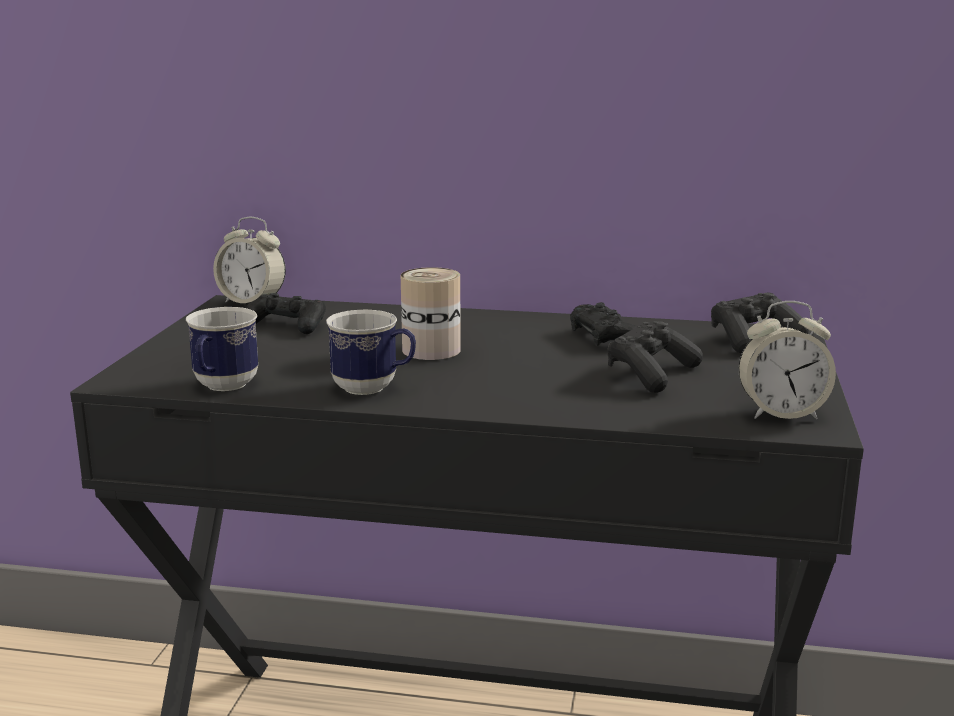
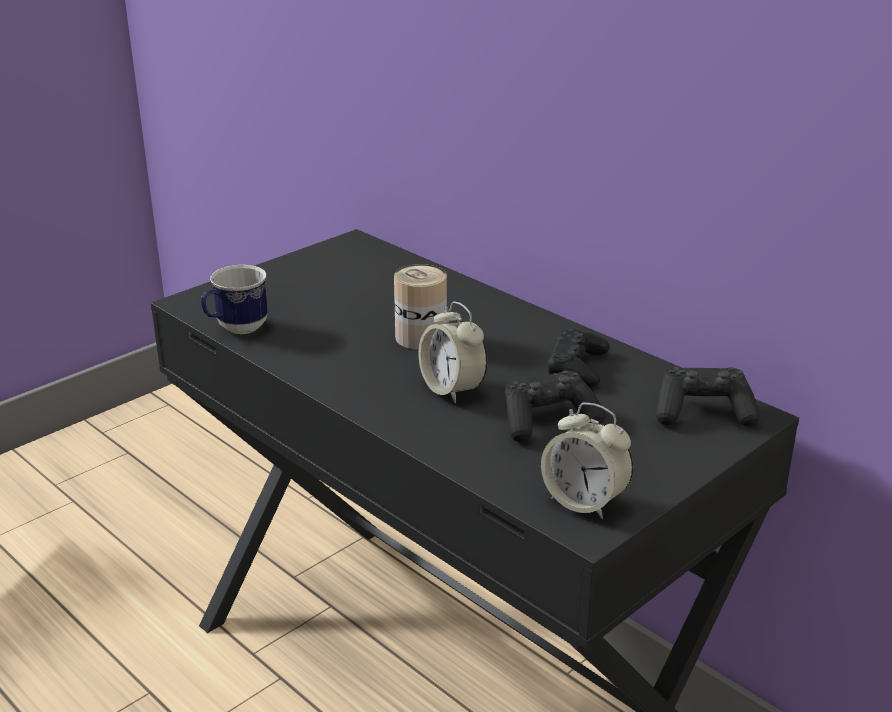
camera: 35 degrees right, 10 degrees up
(252, 302) = (369, 244): alarm clock -> alarm clock (452, 389)
(286, 325) = (358, 277): black game controller -> none
(373, 388) = (326, 364): mug -> none

